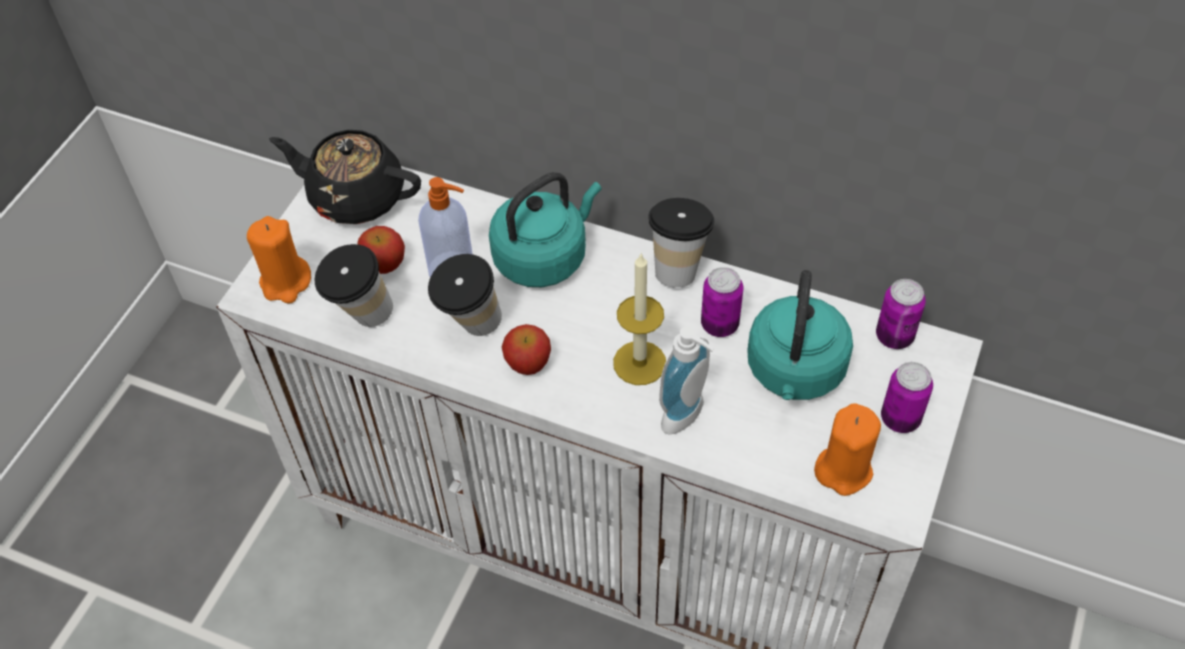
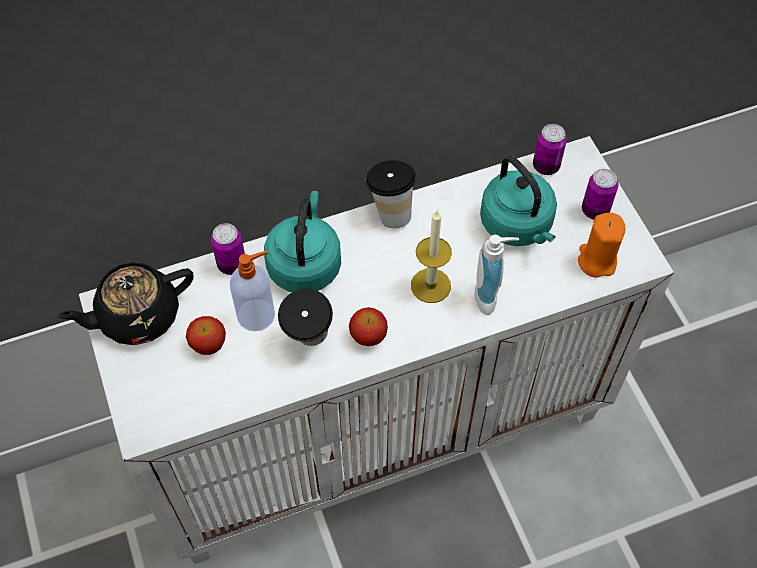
camera: 45 degrees left, 5 degrees up
(285, 282) = (155, 407): orange candle -> none
(361, 317) = (232, 389): cup -> none
(719, 324) = (450, 229): can -> can (232, 264)

